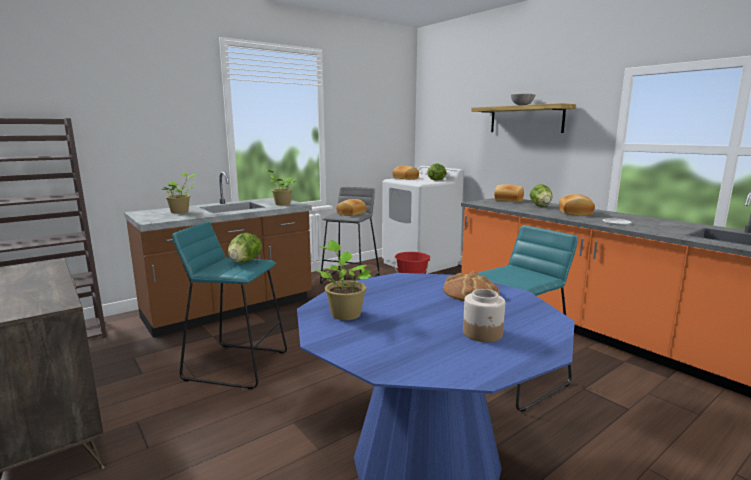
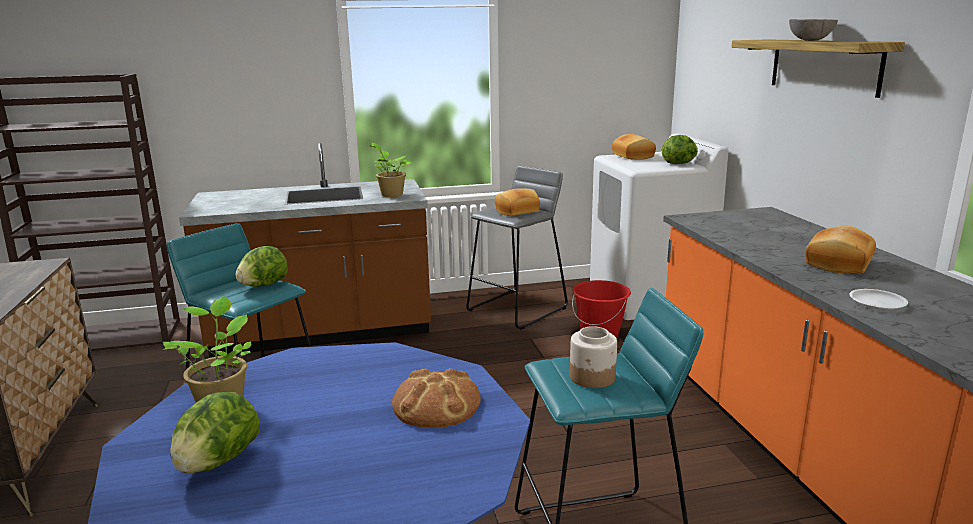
camera: 25 degrees right, 5 degrees up
(181, 212) = (253, 198): potted plant -> none
(483, 333) = (332, 487): jar -> jar (592, 377)
(508, 200) = (758, 218): bread -> none
(540, 206) = (796, 239): lettuce -> lettuce (218, 462)

